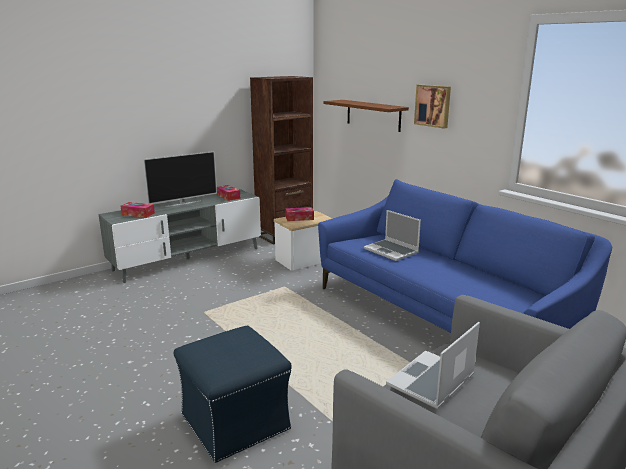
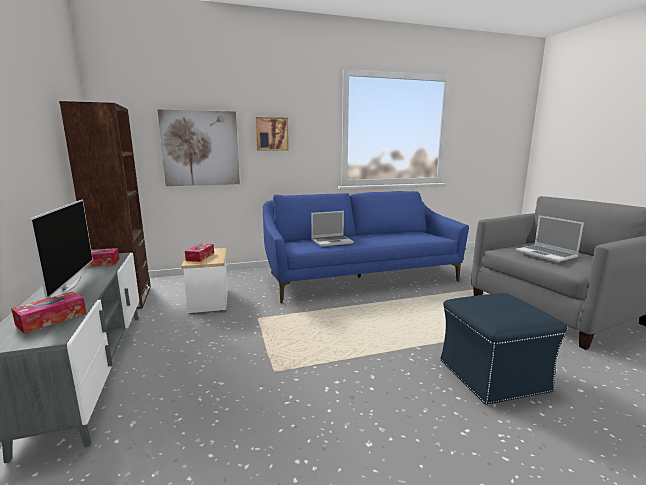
camera: 70 degrees left, 5 degrees down
(373, 115) = (200, 148): brown shelf -> picture

